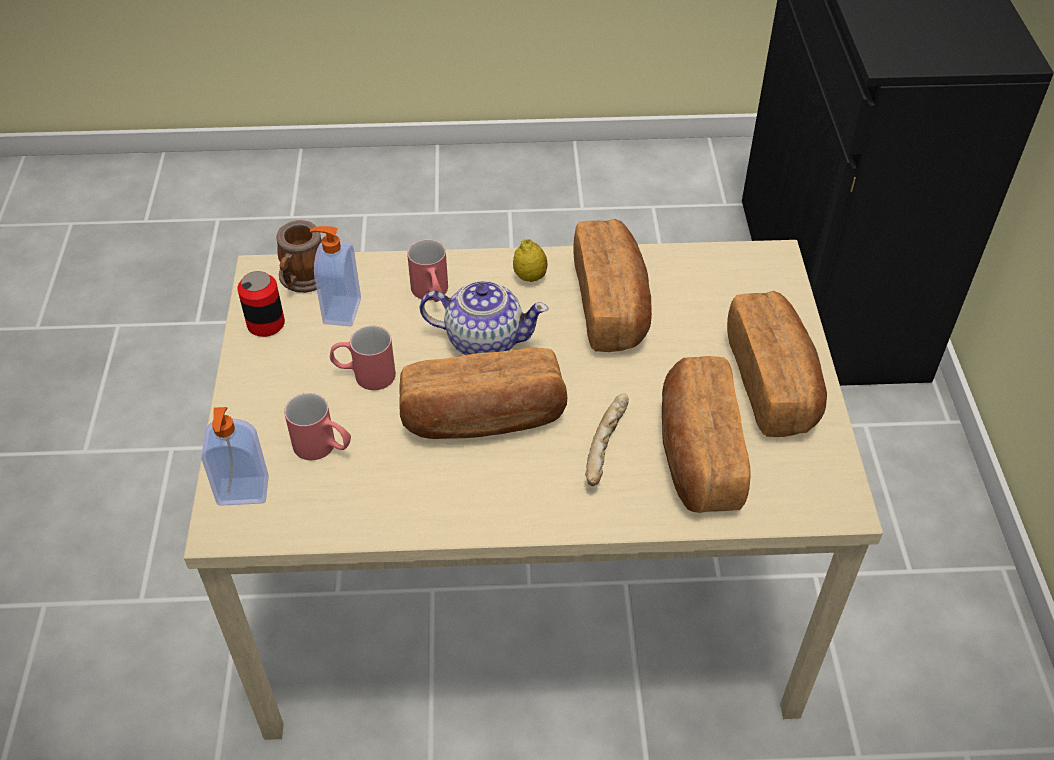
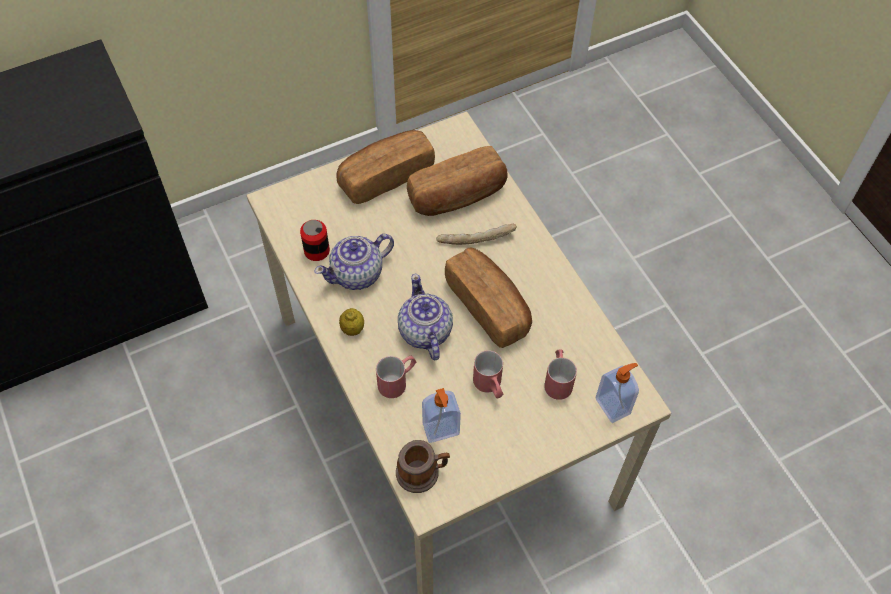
camera: 115 degrees left, 10 degrees up
(266, 324) = (477, 472): can -> can (317, 251)
(611, 304) = (358, 274): bread -> teapot

